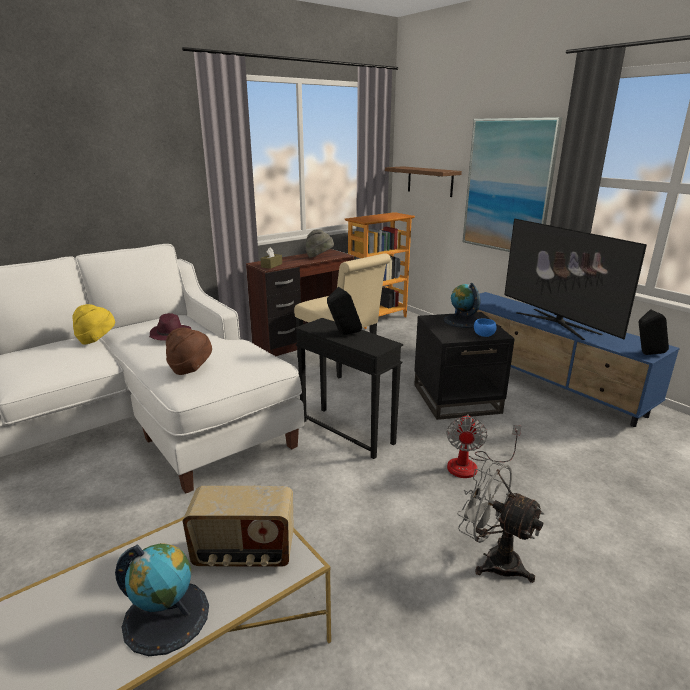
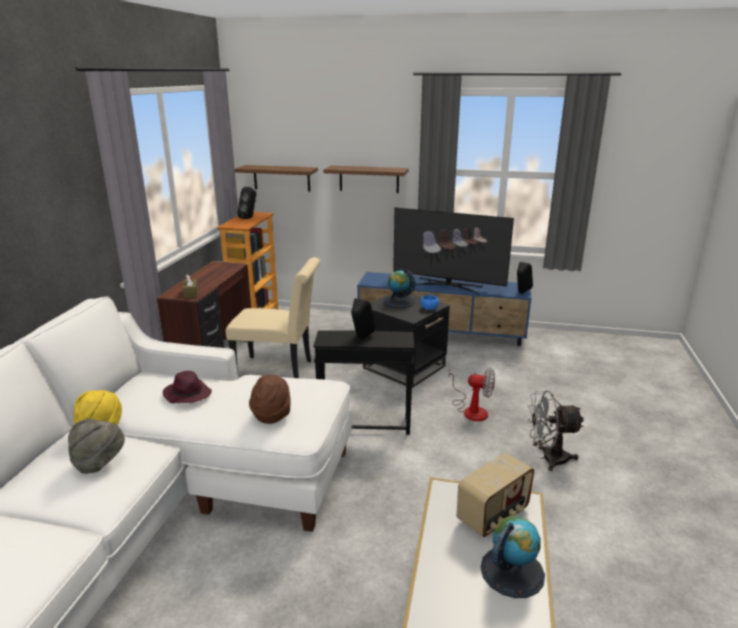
camera: 40 degrees left, 0 degrees up
(319, 257) = (219, 272): grey hat -> grey hat (100, 463)
(384, 216) = (249, 218): none -> black speaker
(471, 465) = (471, 409): fan -> fan turned 45 degrees counterclockwise
(508, 186) = (369, 179): picture -> brown shelf

